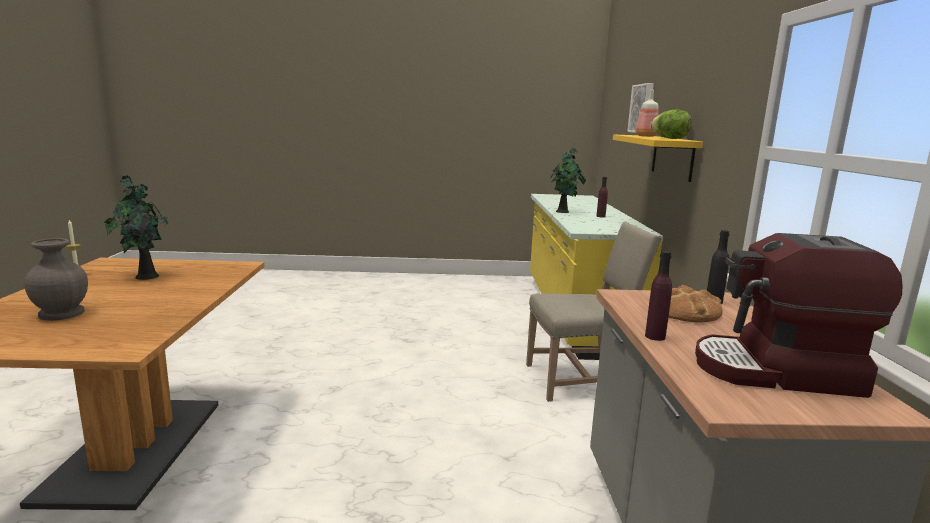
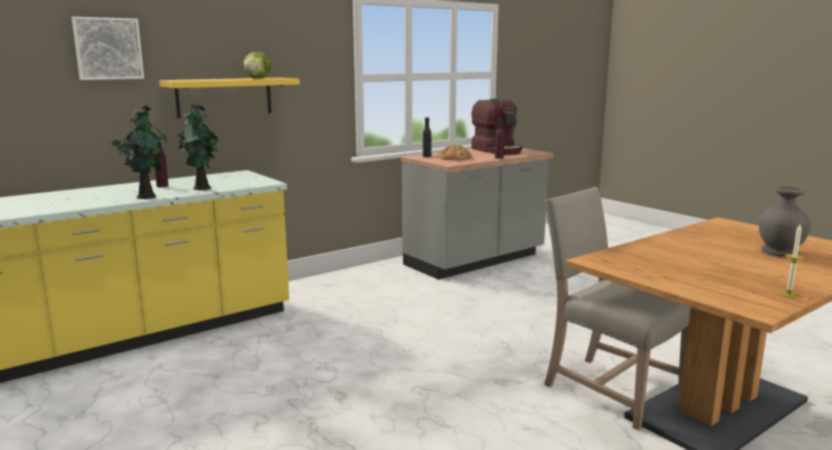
camera: 125 degrees left, 0 degrees up
(145, 276) = (707, 271): potted plant -> potted plant (202, 188)
(581, 380) = (328, 303): beige chair -> beige chair (608, 388)
(645, 136) = (213, 79): bottle -> none

